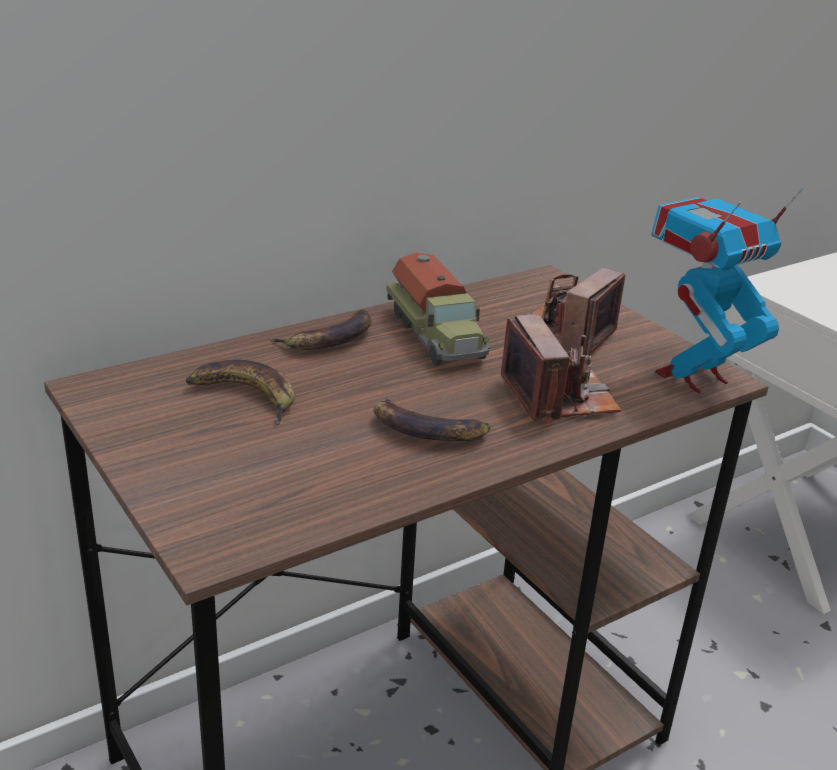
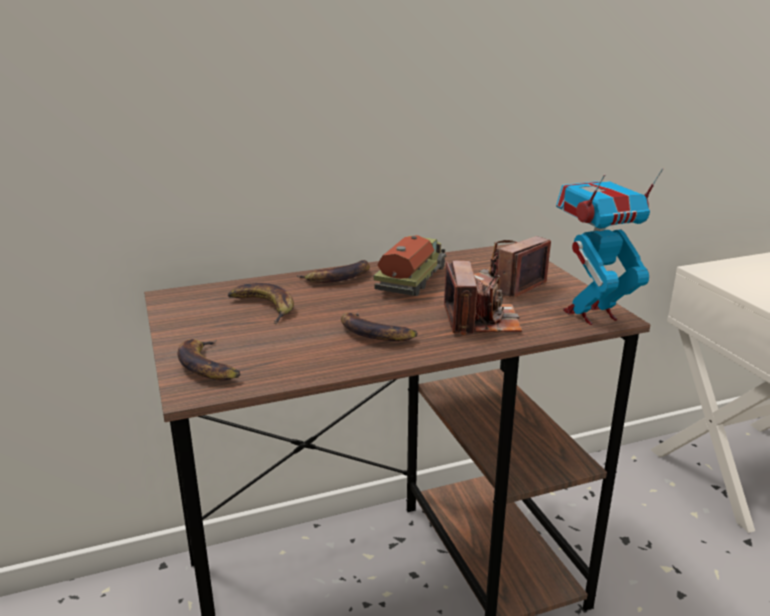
camera: 15 degrees right, 5 degrees down
(214, 506) = (209, 366): none -> banana
(437, 336) = (413, 280): toy truck -> toy truck turned 150 degrees counterclockwise

